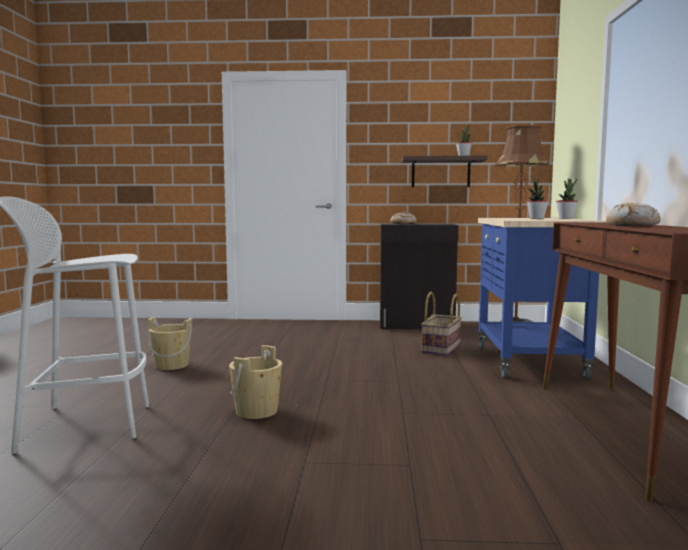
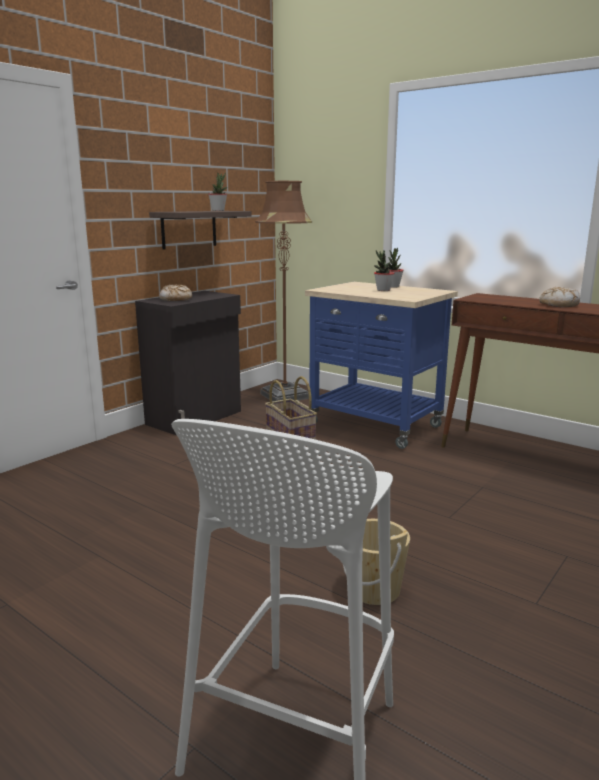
camera: 55 degrees left, 10 degrees up
(171, 365) = (107, 603): beige bucket -> none

